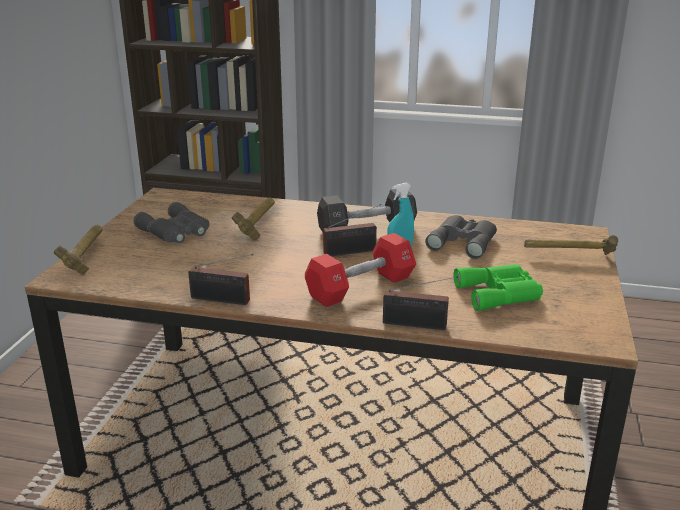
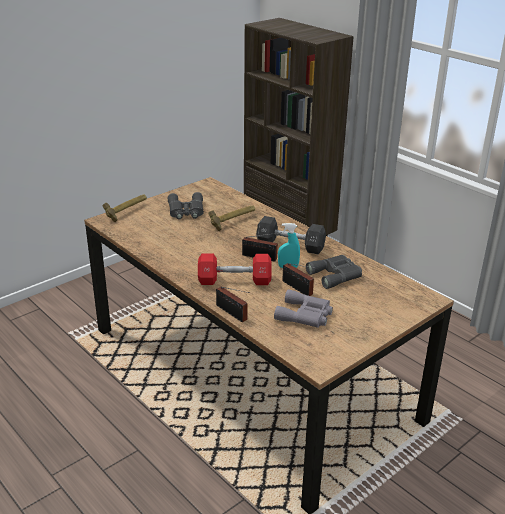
camera: 35 degrees right, 5 degrees up
(223, 300) = (158, 261): radio -> radio (298, 289)
(500, 293) = (305, 315): green binoculars -> grey binoculars
(568, 256) = (387, 310): hammer -> none

